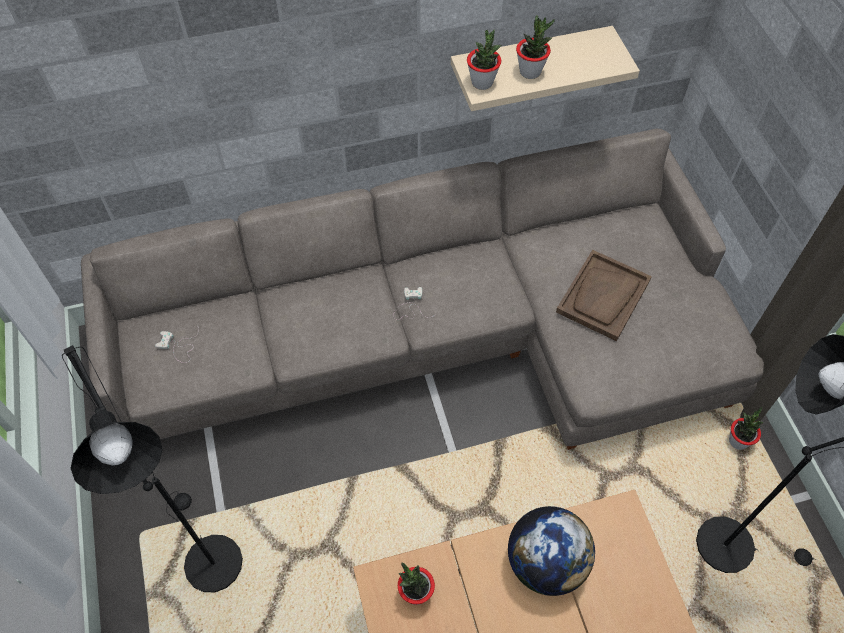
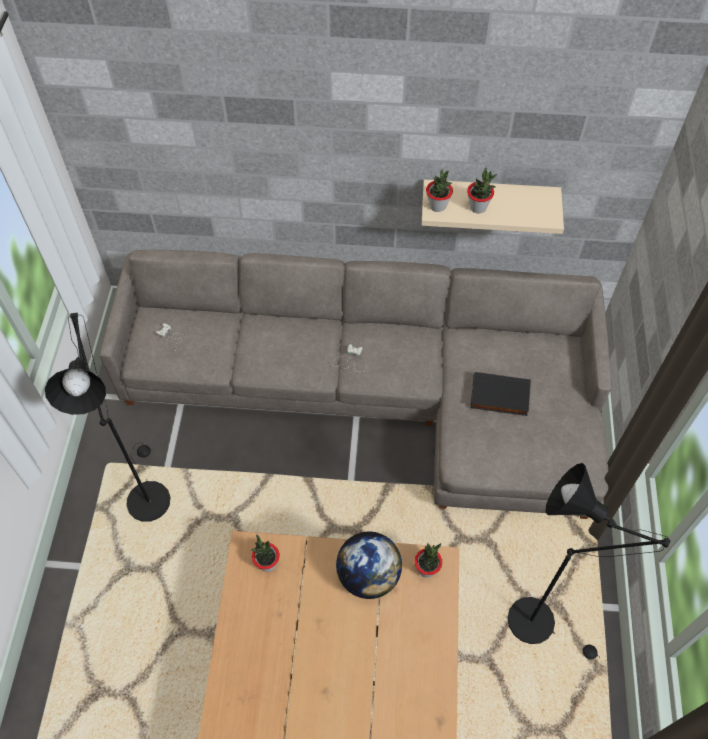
camera: 20 degrees right, 0 degrees up
(603, 296) = (499, 397): brown tray -> black book
(738, 441) = (579, 547): potted plant -> potted plant (426, 569)

